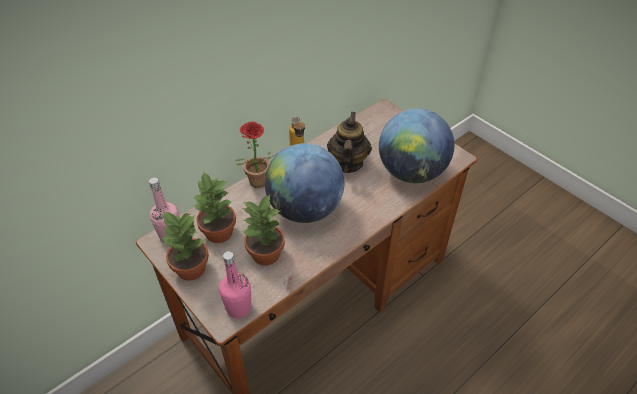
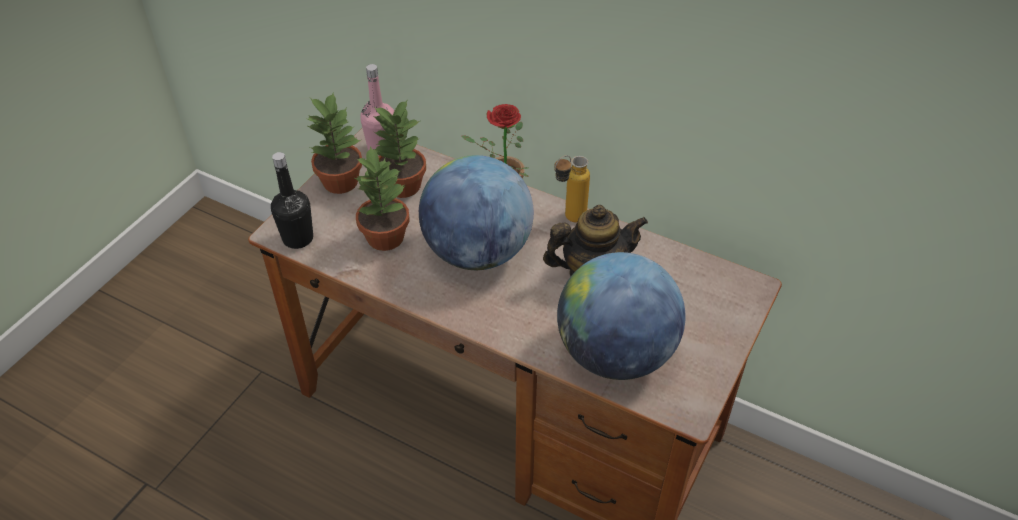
camera: 70 degrees right, 0 degrees up
(238, 308) = (298, 238): pink bottle -> black bottle

